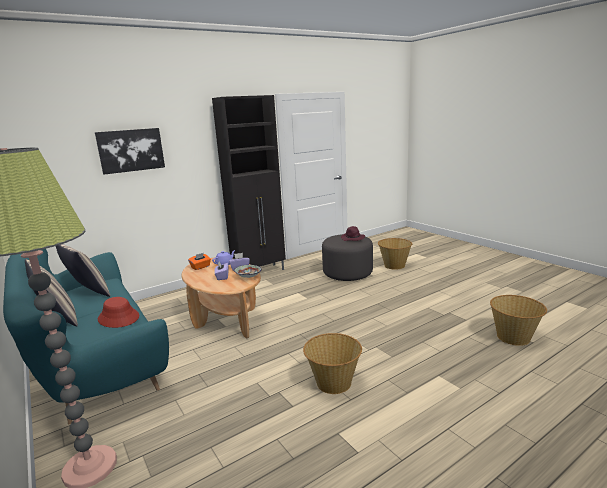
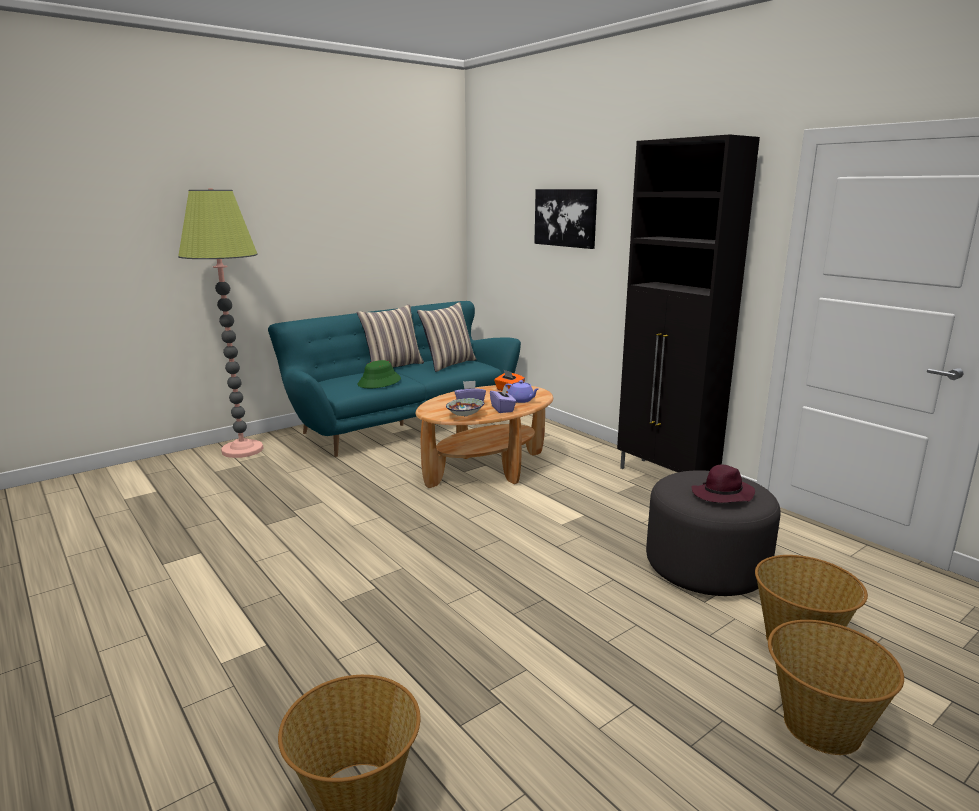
camera: 85 degrees right, 0 degrees up
(119, 318) = (379, 382): red hat -> green hat
(333, 383) = (295, 549): basket -> basket (820, 726)

